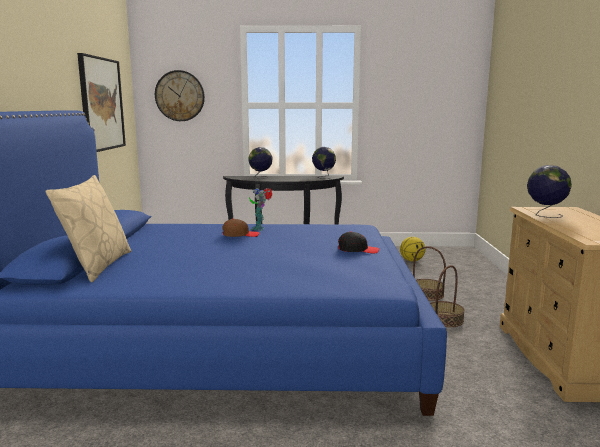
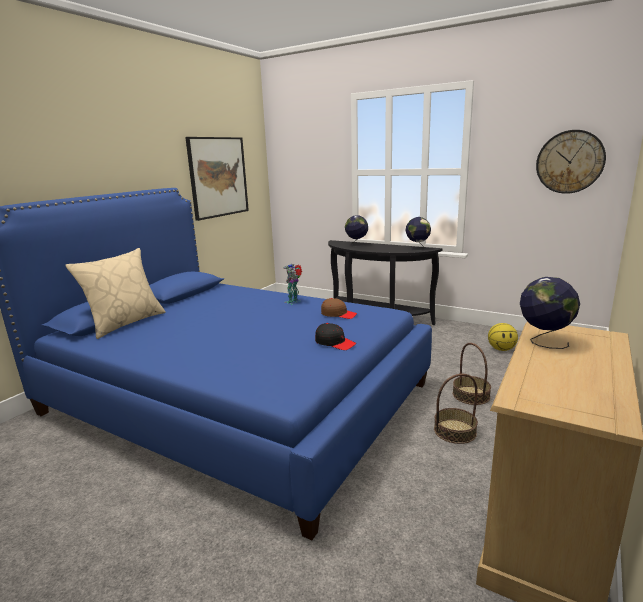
camera: 30 degrees right, 5 degrees up
(180, 96) = (301, 164): wall clock -> wall clock (569, 162)
(240, 235) = (267, 307): brown cap -> brown cap (338, 314)

